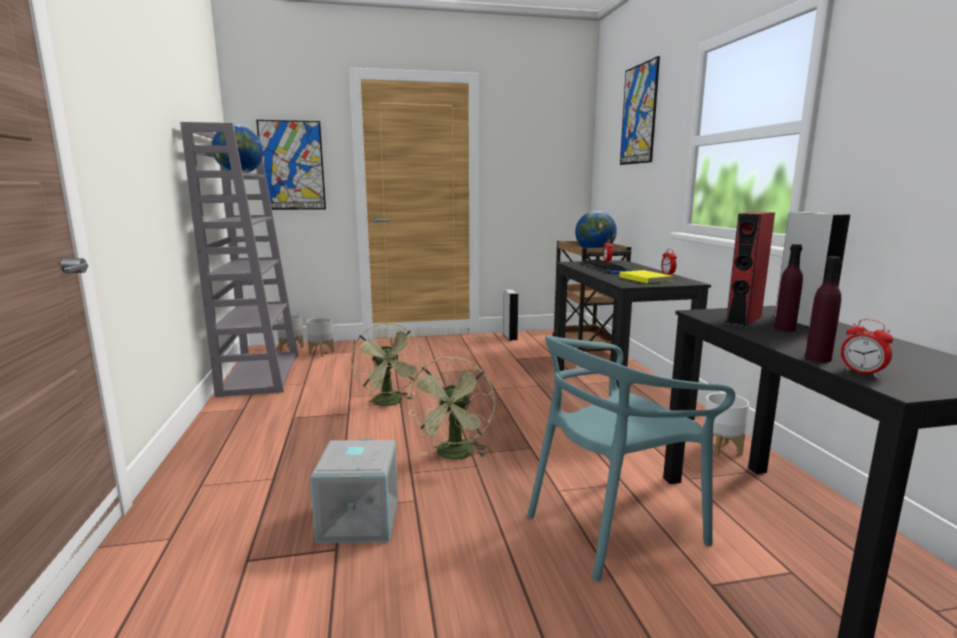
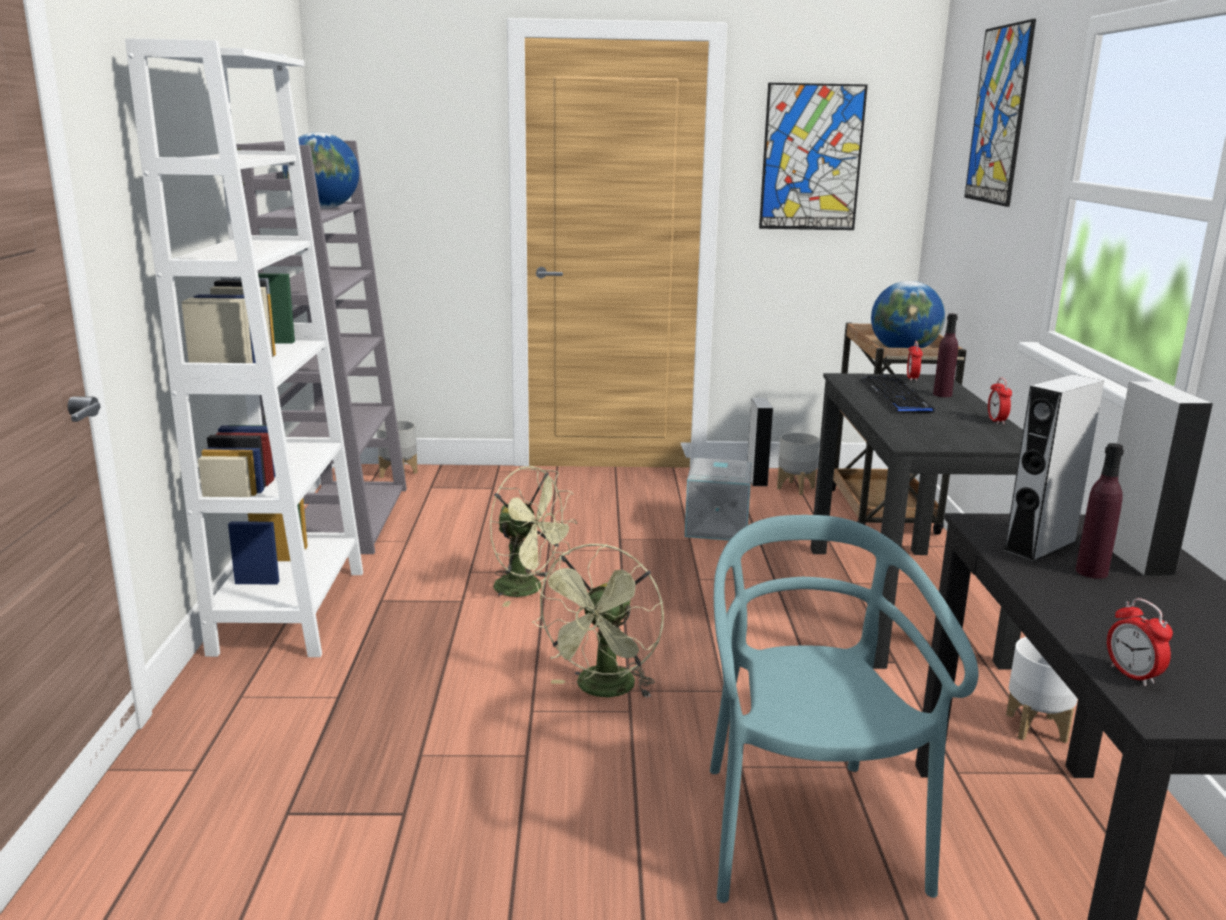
camera: 10 degrees right, 5 degrees up
(230, 429) = (290, 611): none -> white bookcase
(292, 165) = (410, 181): picture -> picture (811, 158)
(321, 352) = (442, 486): grey planter -> grey planter (795, 488)
(357, 519) = (440, 774): grey storage box -> grey storage box (715, 527)
(390, 403) = (528, 589): green fan -> green fan turned 45 degrees counterclockwise
(613, 525) = (805, 832): turquoise chair -> turquoise chair turned 105 degrees clockwise
(644, 279) = (948, 430): yellow book -> none
(743, 320) = (1040, 546): red speaker -> grey speaker
(818, 358) = (1088, 640): purple bottle -> purple bottle (942, 394)

